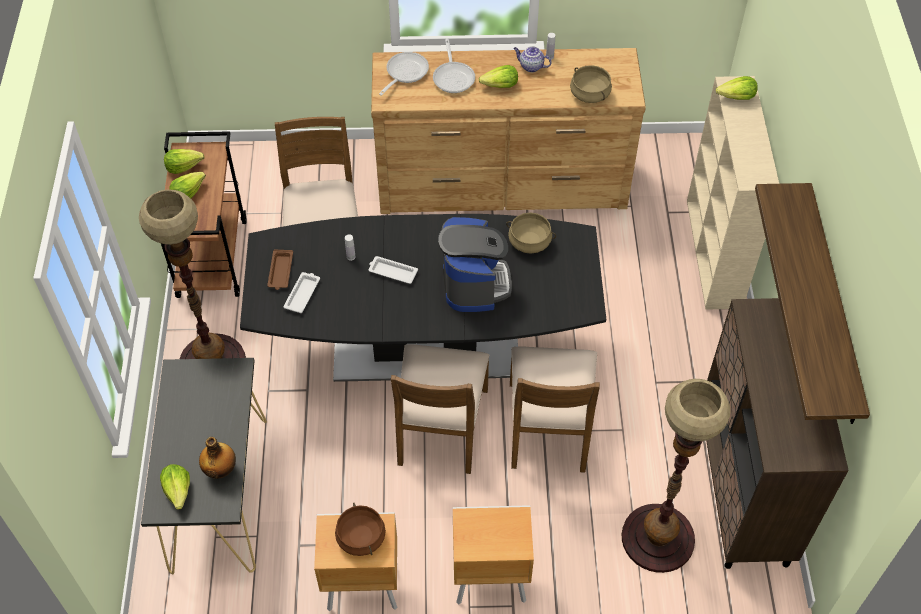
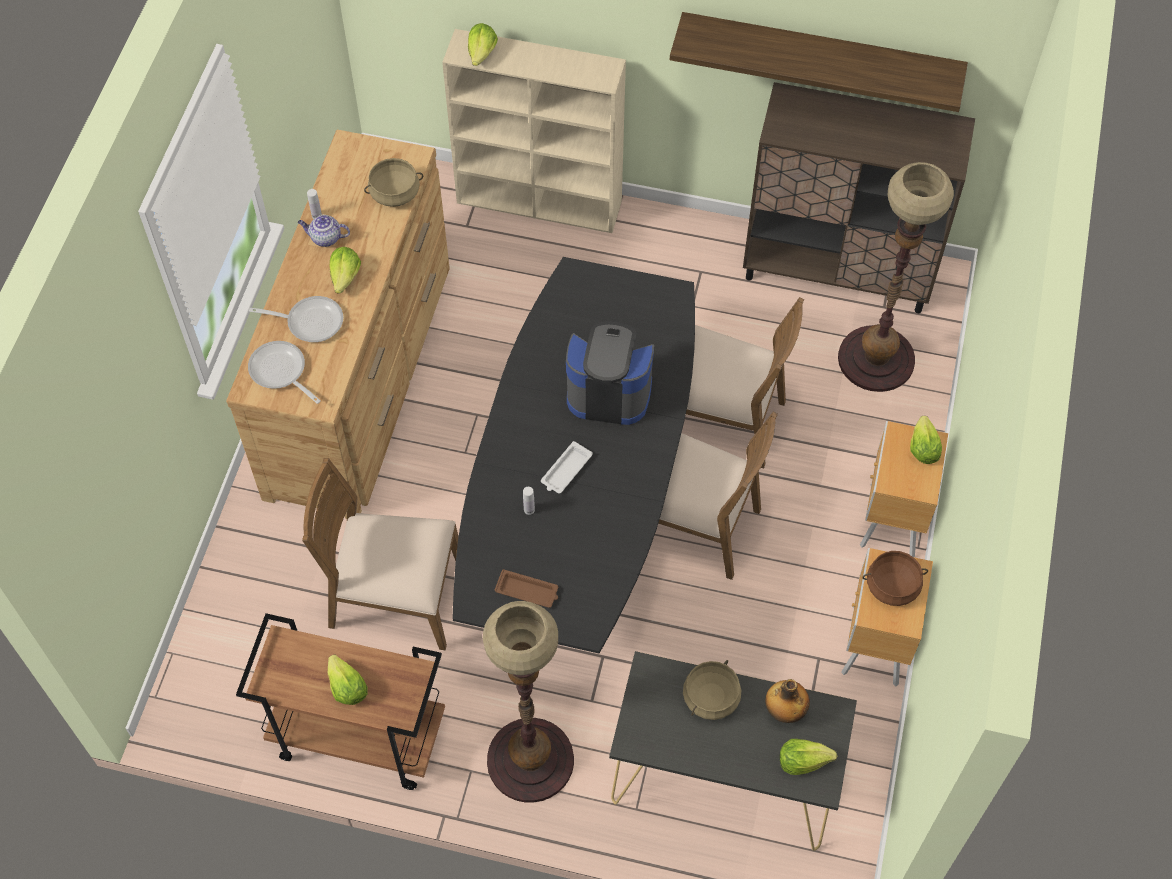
camera: 75 degrees left, 5 degrees up
(183, 166) = (296, 686): lettuce -> lettuce (922, 448)
(302, 294) = (570, 572): white tray -> none
(530, 241) = (565, 323): beige cooking pot -> beige cooking pot (710, 697)
(531, 66) = (325, 238): teapot -> teapot turned 60 degrees clockwise

